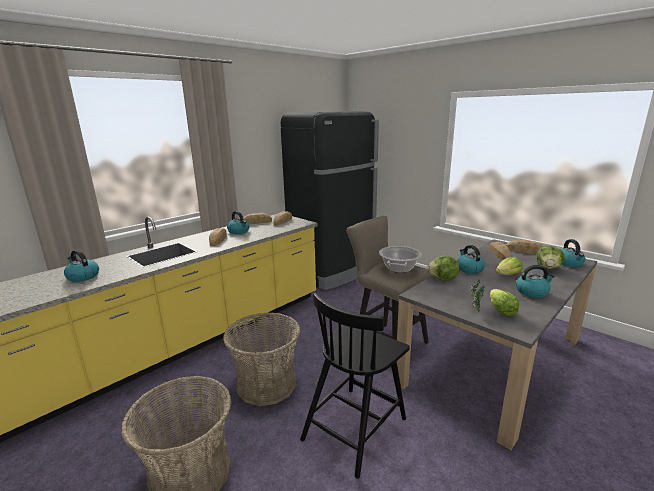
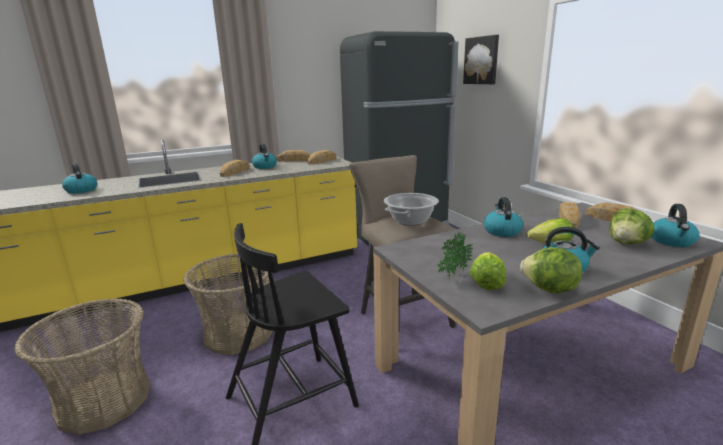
camera: 20 degrees right, 0 degrees up
(392, 133) = (481, 60): none -> picture
(443, 279) = (450, 238): lettuce -> lettuce (549, 290)

